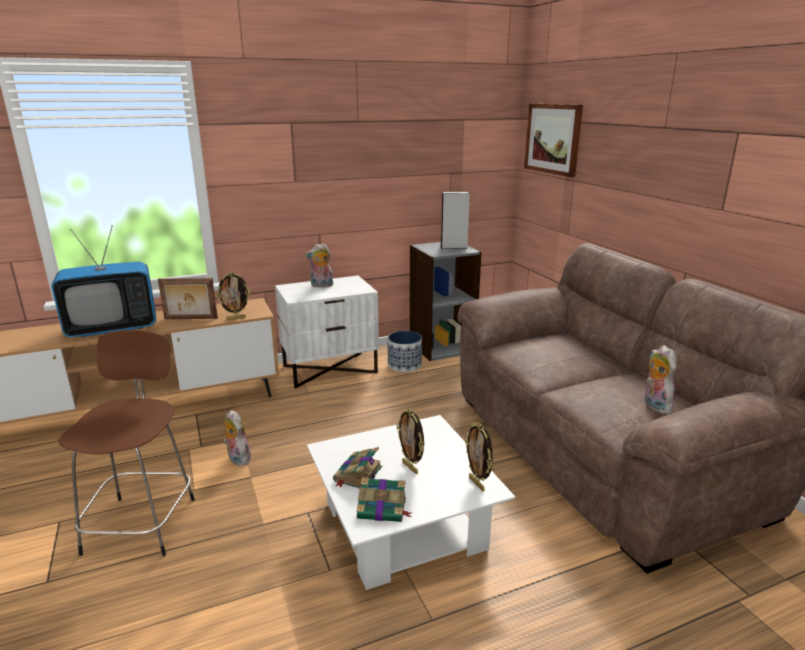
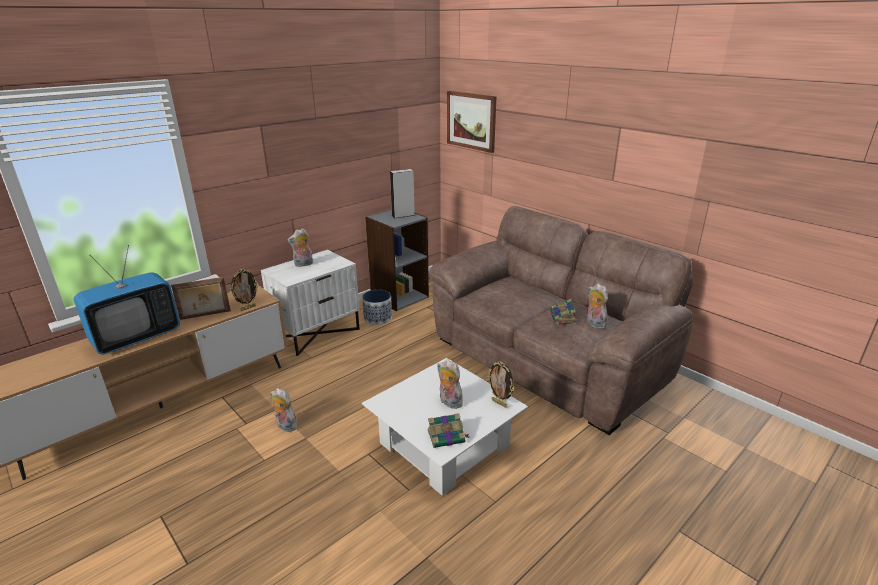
camera: 20 degrees left, 5 degrees up
(142, 522) = (238, 496): brown stool -> none
(357, 475) = (414, 417): book -> book (563, 317)
(411, 467) = (449, 402): picture frame -> plush toy

